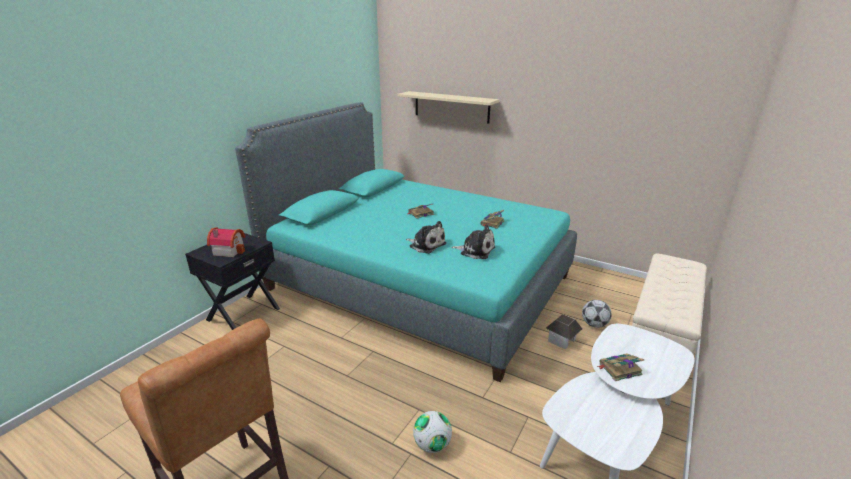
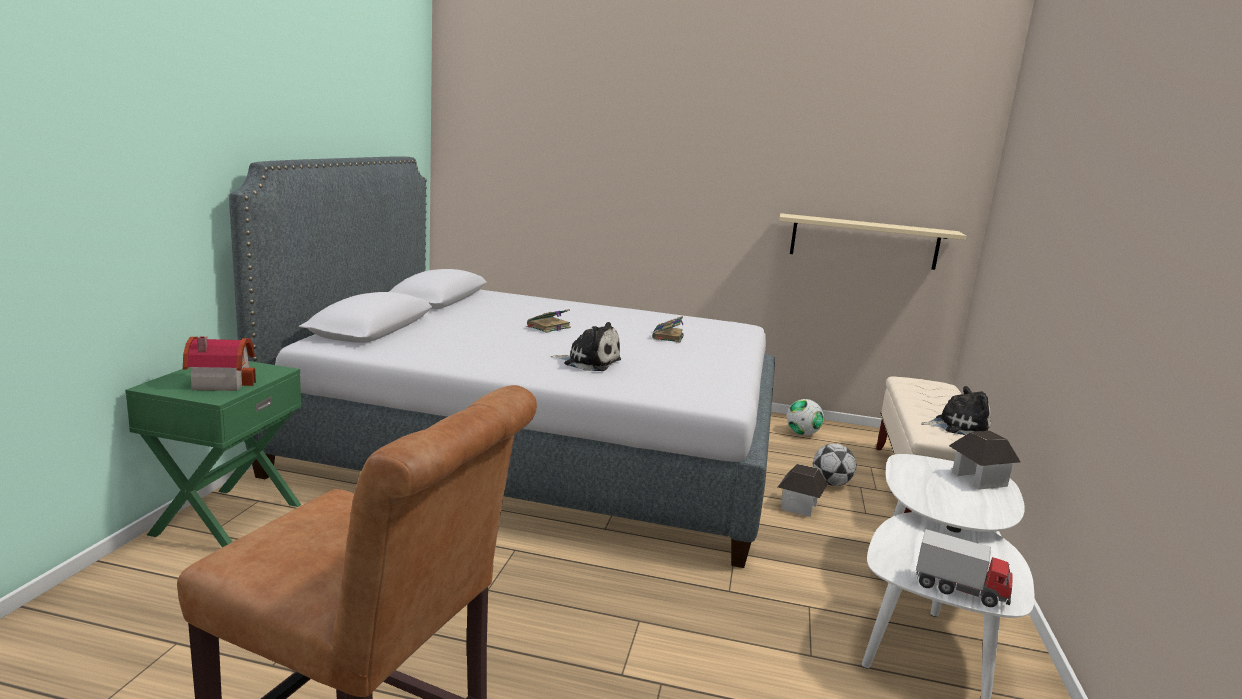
camera: 20 degrees left, 10 degrees down
(243, 314) = (226, 518): black nightstand -> green nightstand
(418, 282) = (538, 450): turquoise bed -> grey bed
(432, 445) = (689, 665): football -> football (802, 433)
(451, 107) = (560, 173): beige shelf -> beige shelf (864, 241)
(475, 250) = (672, 366): plush toy -> plush toy (958, 426)
(594, 441) = (960, 590): none -> toy truck
(619, 369) = (938, 502): book -> none
(665, 352) = (978, 479): none -> toy house

